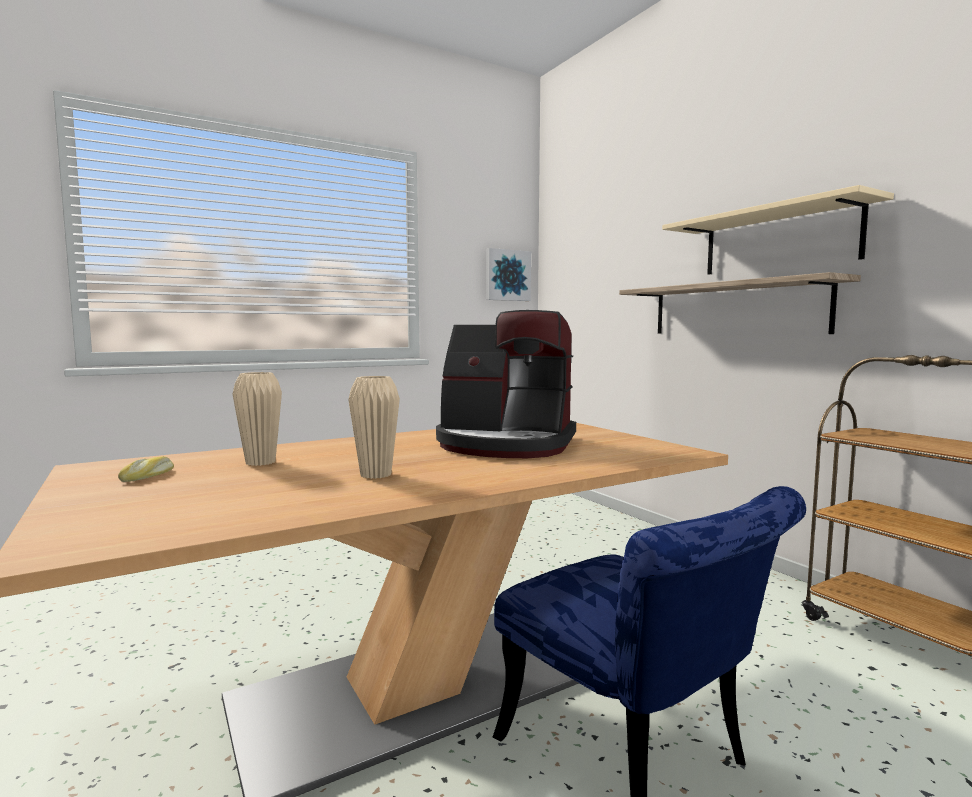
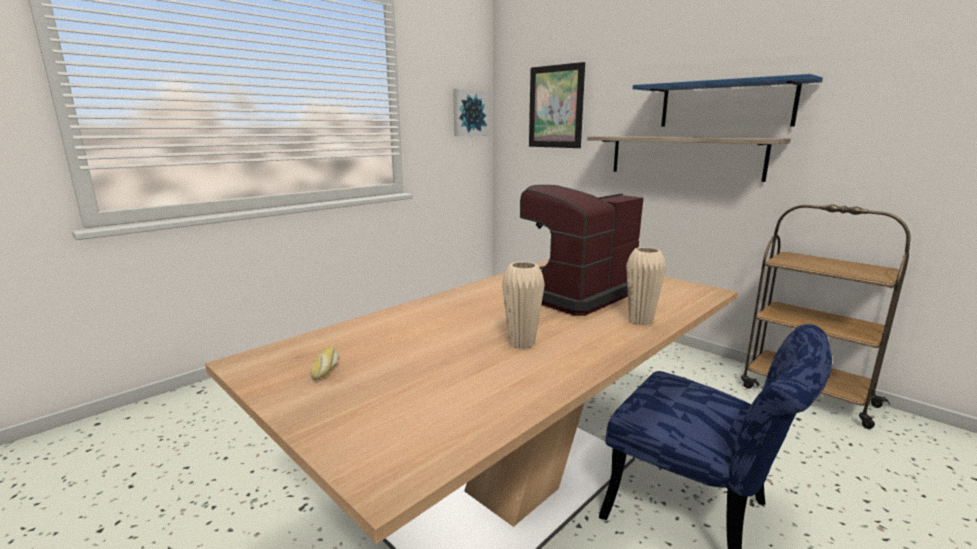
camera: 15 degrees left, 10 degrees up
(260, 462) = (403, 337): beige vase -> beige vase (640, 321)
(506, 444) = (572, 293): coffee machine -> coffee machine turned 135 degrees clockwise
(597, 263) = (556, 107): none -> picture
(778, 241) = (725, 104): beige shelf -> blue shelf

